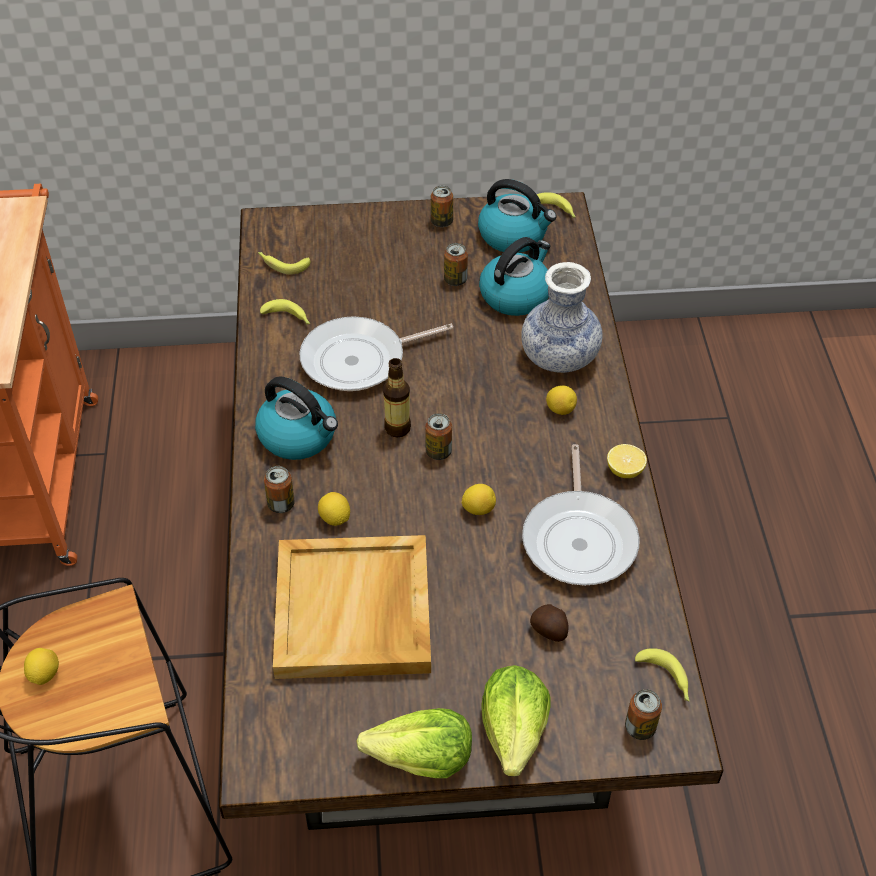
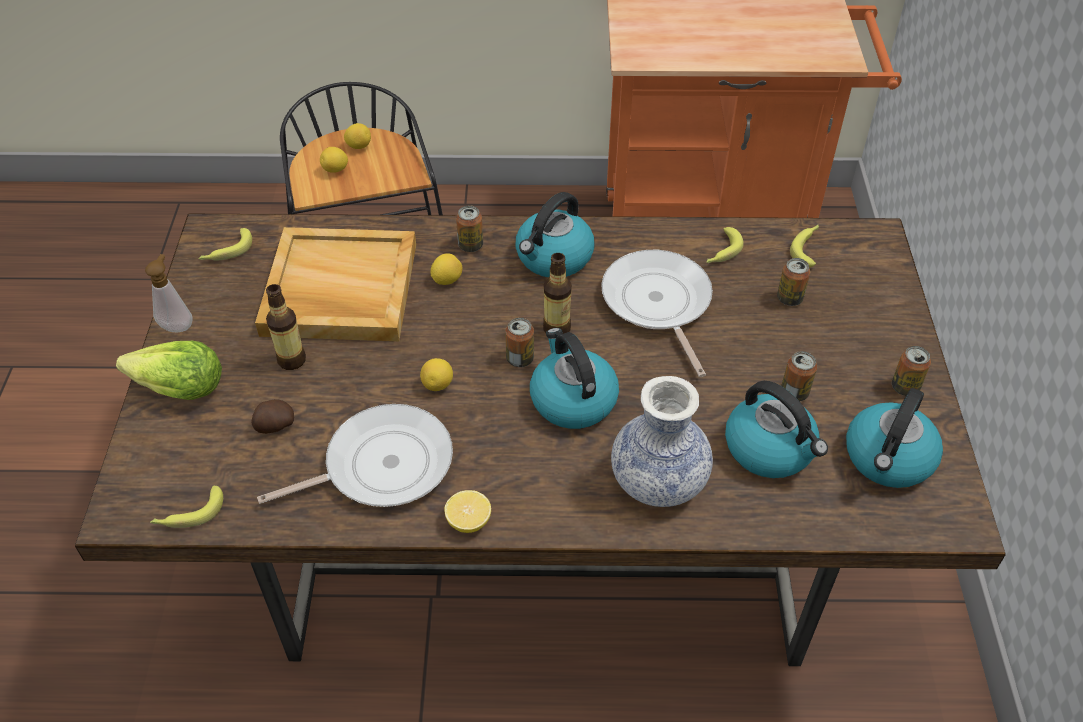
camera: 95 degrees right, 0 degrees up
(421, 759) = (178, 325): lettuce -> soap dispenser
(461, 635) = (292, 360): none -> bottle
(482, 413) = (572, 399): none -> kettle
(555, 210) = (951, 512): banana -> banana (227, 251)
(560, 409) = (571, 471): lemon -> lemon (335, 170)
(579, 538) = (381, 465): frying pan -> frying pan turned 150 degrees clockwise
(640, 728) = (145, 483): can -> can (789, 298)

